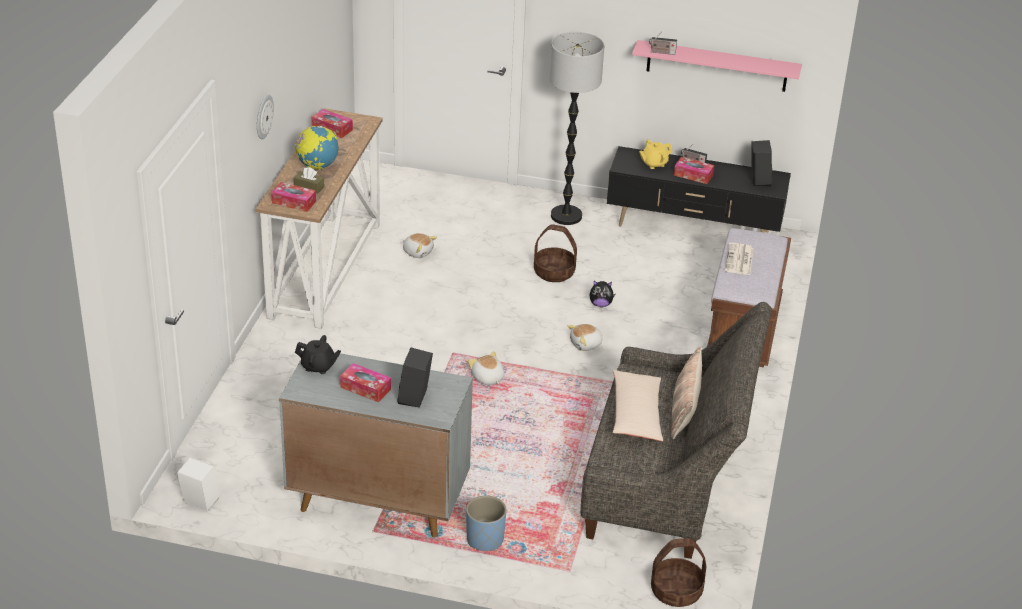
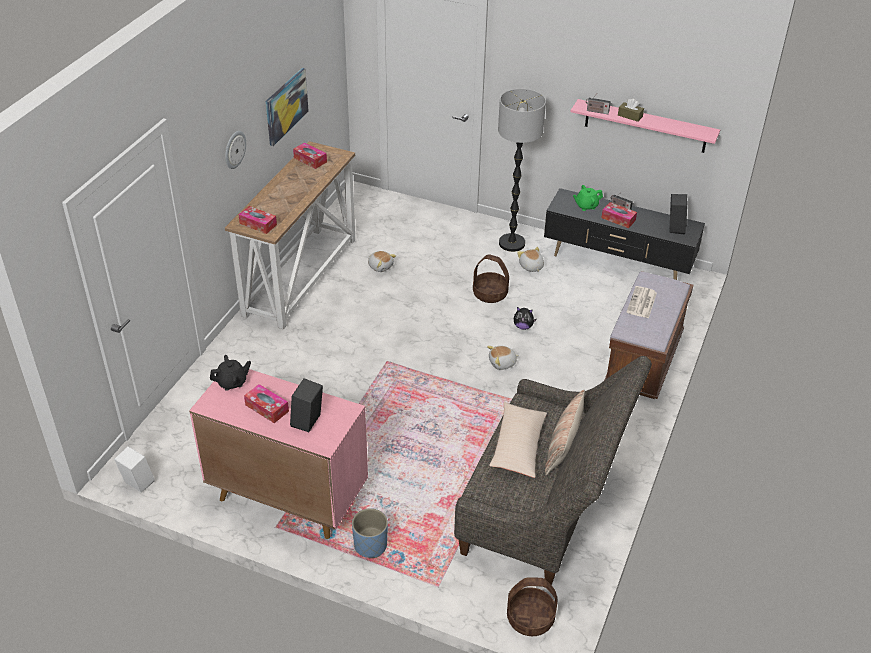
camera: 10 degrees right, 5 degrees up
(304, 66) = (286, 106): none -> picture
(309, 187) = (275, 211): brown tissue box -> brown tissue box (630, 116)
(317, 166) = (287, 193): globe -> none
(318, 366) = (232, 382): black teapot -> black teapot turned 45 degrees counterclockwise
(377, 500) = (287, 497): grey cabinet -> pink cabinet
(487, 378) = (410, 388): plush toy -> plush toy (531, 267)
(654, 163) = (586, 206): yellow teapot -> green teapot

